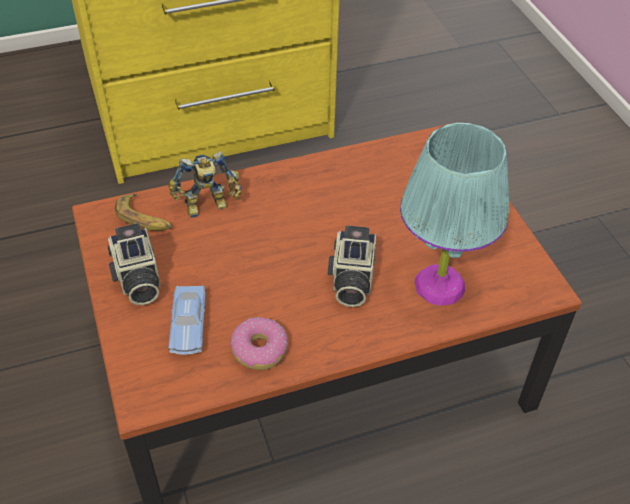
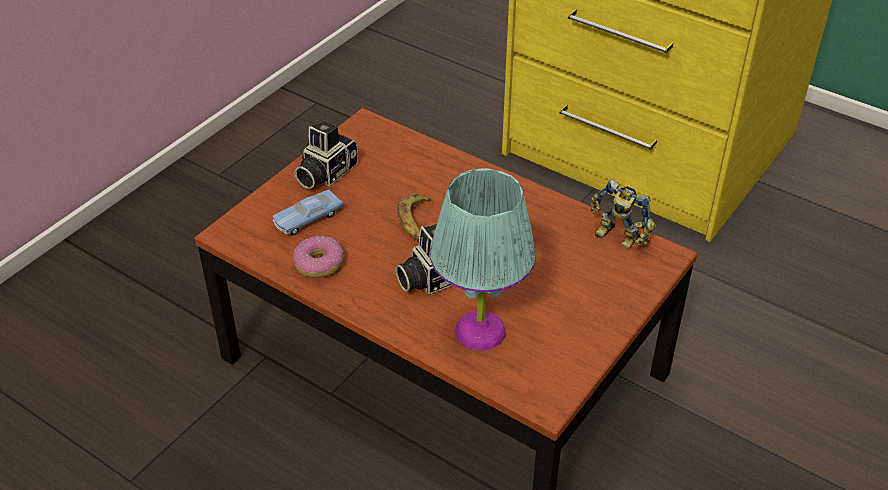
camera: 55 degrees right, 5 degrees down
(144, 219) = (384, 145): banana -> banana (415, 221)
(208, 207) = (429, 167): toy robot -> toy robot (617, 238)

